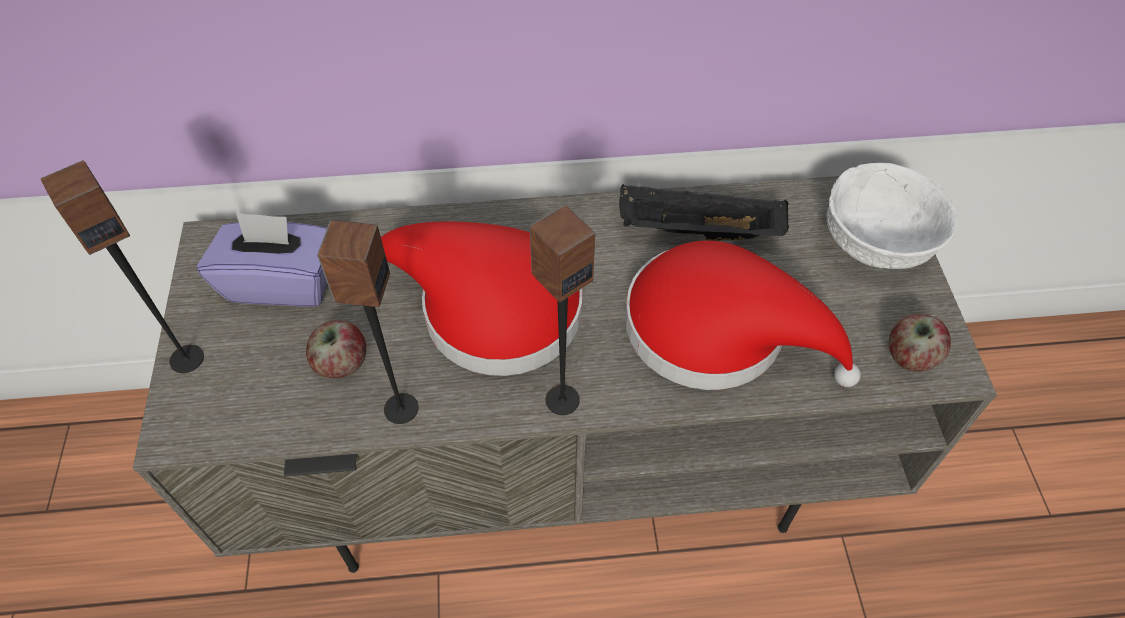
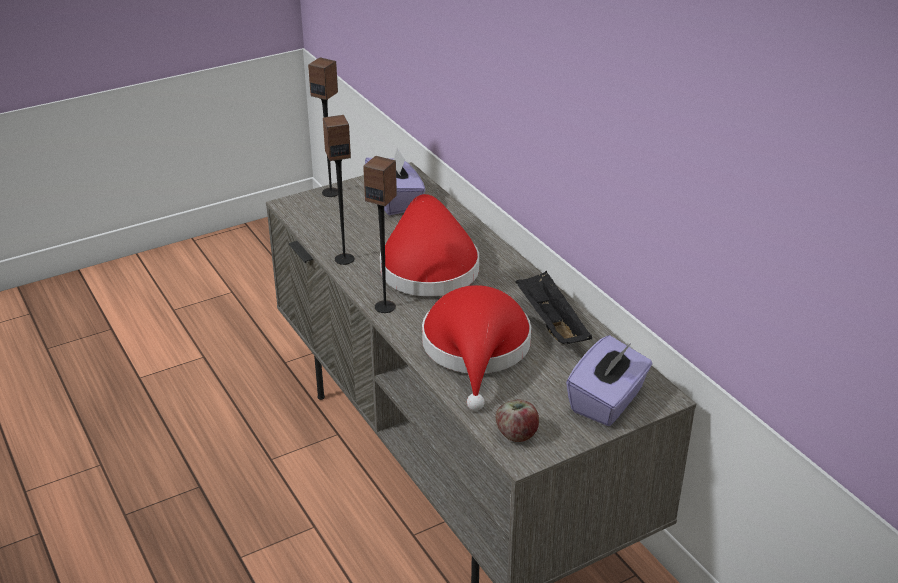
camera: 65 degrees right, 20 degrees down
(341, 363) = (359, 234): apple -> none
(873, 244) = (607, 402): white bowl -> purple tissue box

